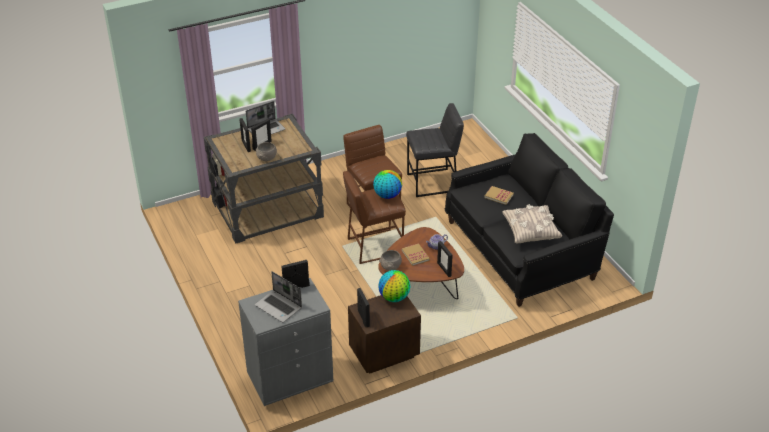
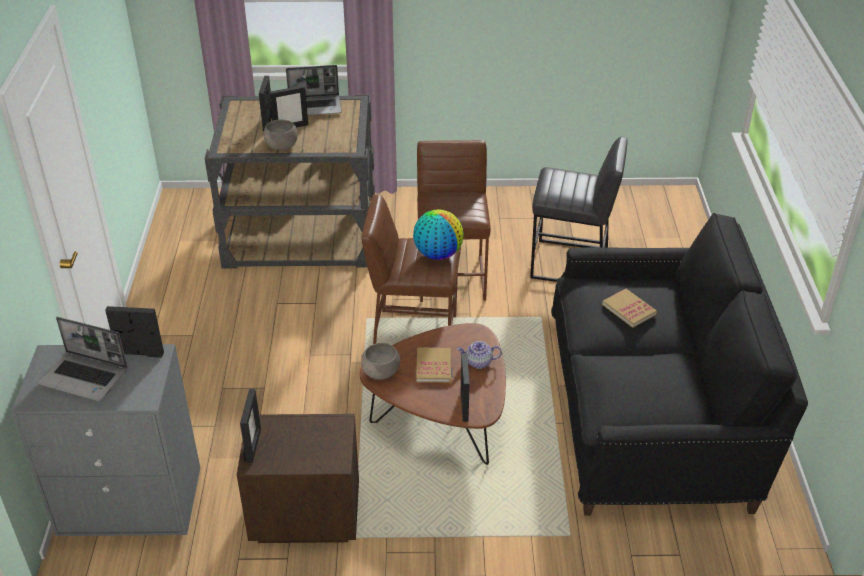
camera: 25 degrees right, 0 degrees up
(279, 307) = (85, 377): laptop -> laptop turned 45 degrees counterclockwise
(394, 297) = (330, 426): globe -> none
(531, 232) = (647, 388): beige pillow -> none

